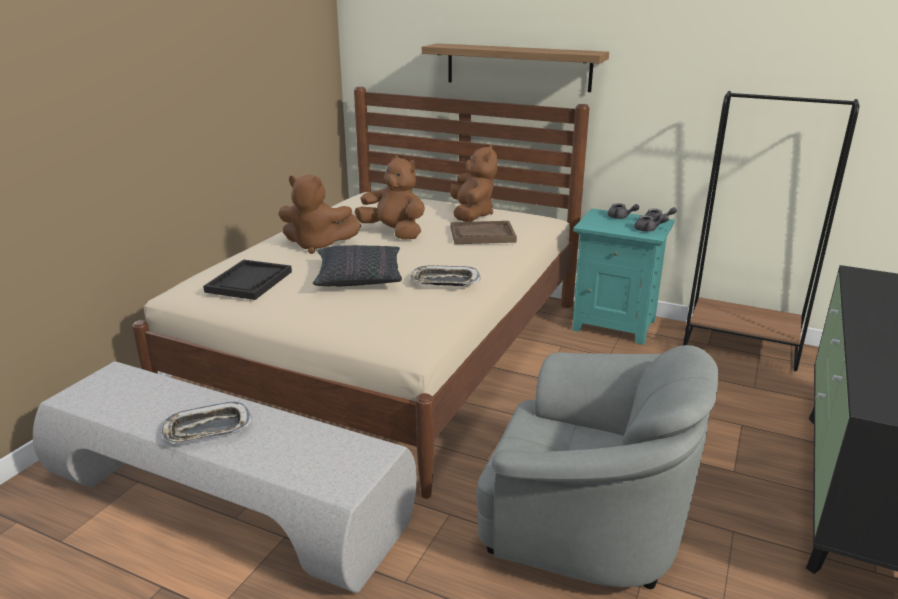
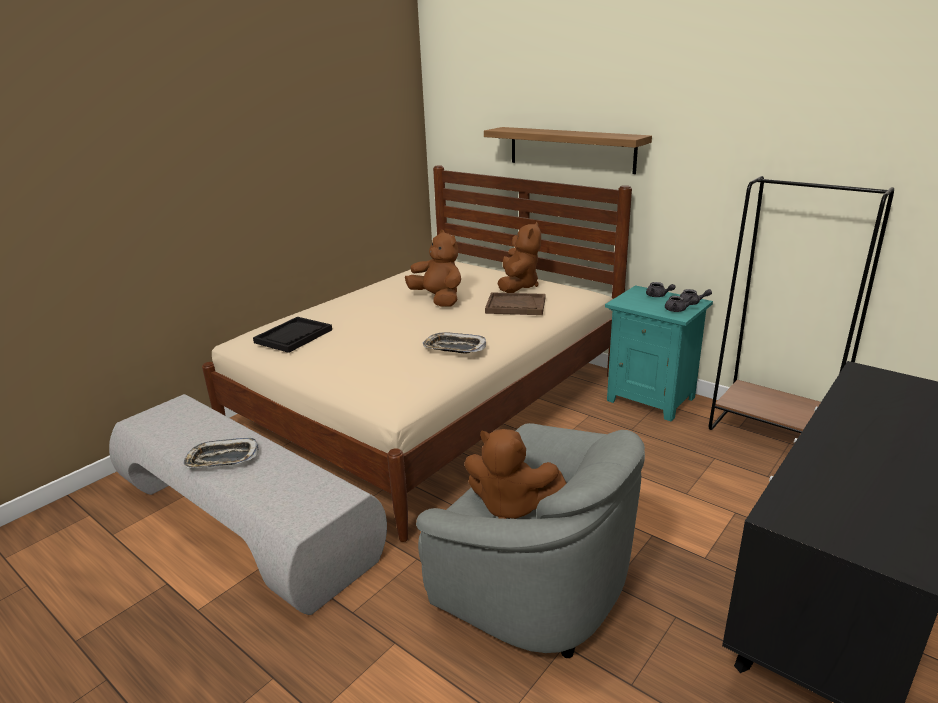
camera: 15 degrees right, 0 degrees up
(318, 245) = (367, 307): brown plush toy -> brown plush toy (511, 506)
(359, 277) = (384, 339): black pillow -> none

